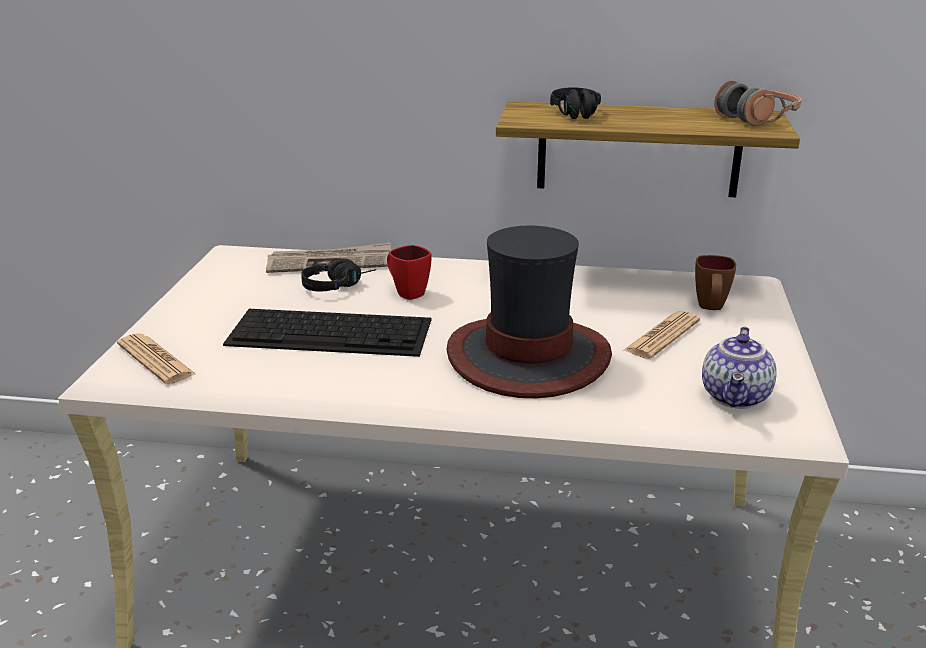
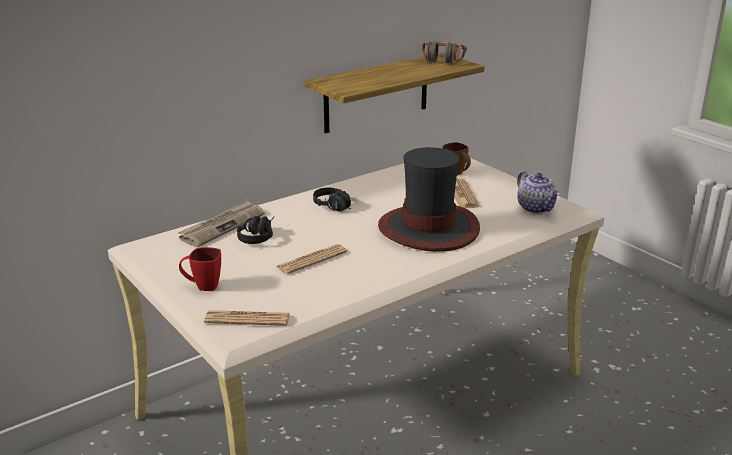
camera: 45 degrees left, 0 degrees up
(332, 332) = (311, 260): keyboard -> newspaper
(406, 292) = (304, 224): red mug -> red mug (202, 286)
(577, 115) = (365, 79): black headphones -> black headphones (336, 207)

